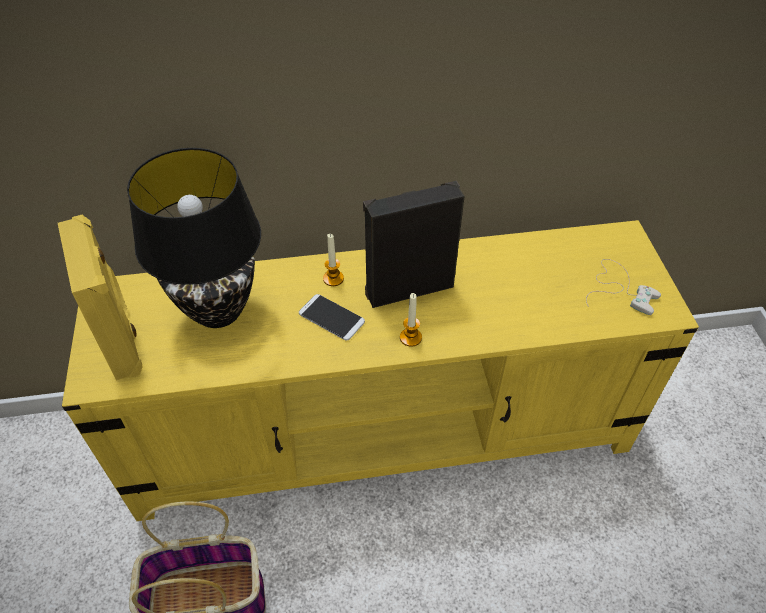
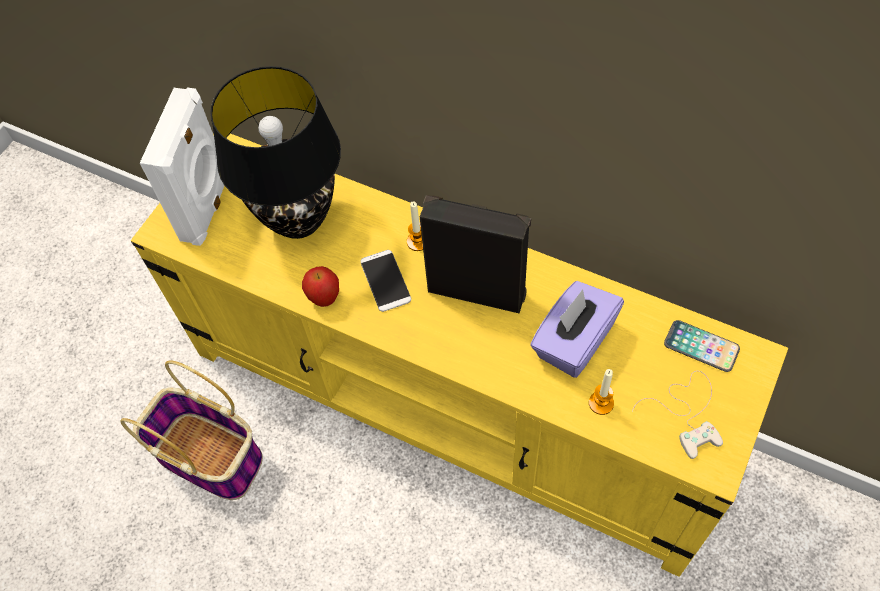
camera: 40 degrees right, 10 degrees up
(123, 341) = (208, 207): yellow speaker -> white speaker
(291, 356) = (324, 298): none -> apple
(410, 337) = (437, 341): candle -> candle (601, 403)
(507, 285) = (573, 341): none -> purple tissue box
(589, 245) = (701, 346): none -> phone

